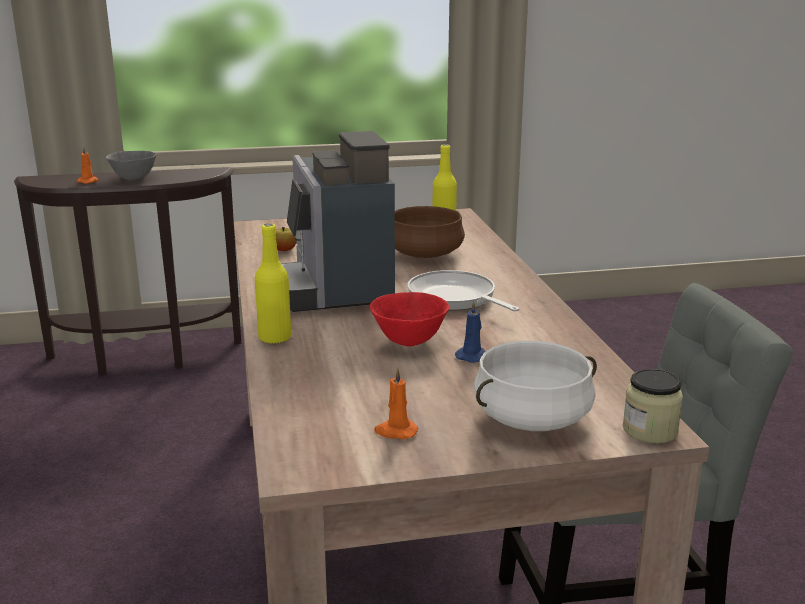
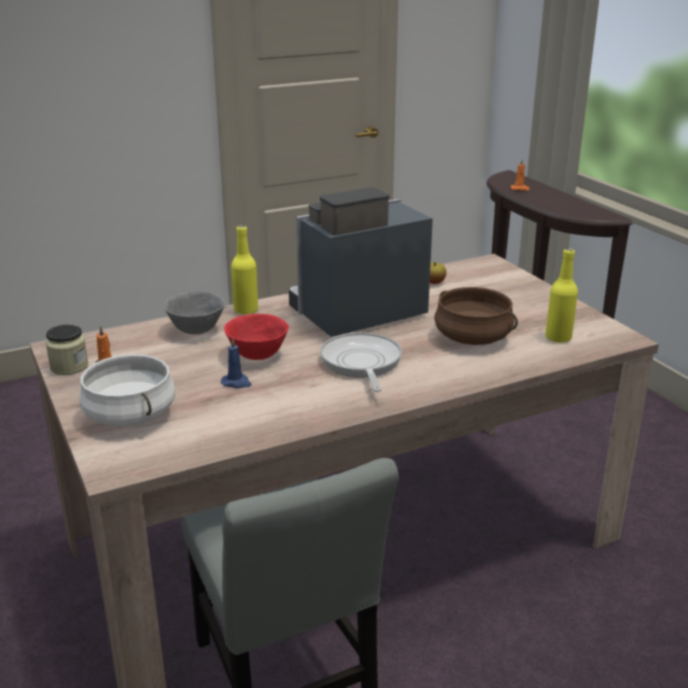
camera: 75 degrees right, 5 degrees up
(133, 178) = (545, 198): grey bowl -> grey bowl (196, 330)
(455, 298) = (361, 363): frying pan -> frying pan turned 45 degrees counterclockwise
(650, 430) = (113, 466): jar -> jar (69, 366)

